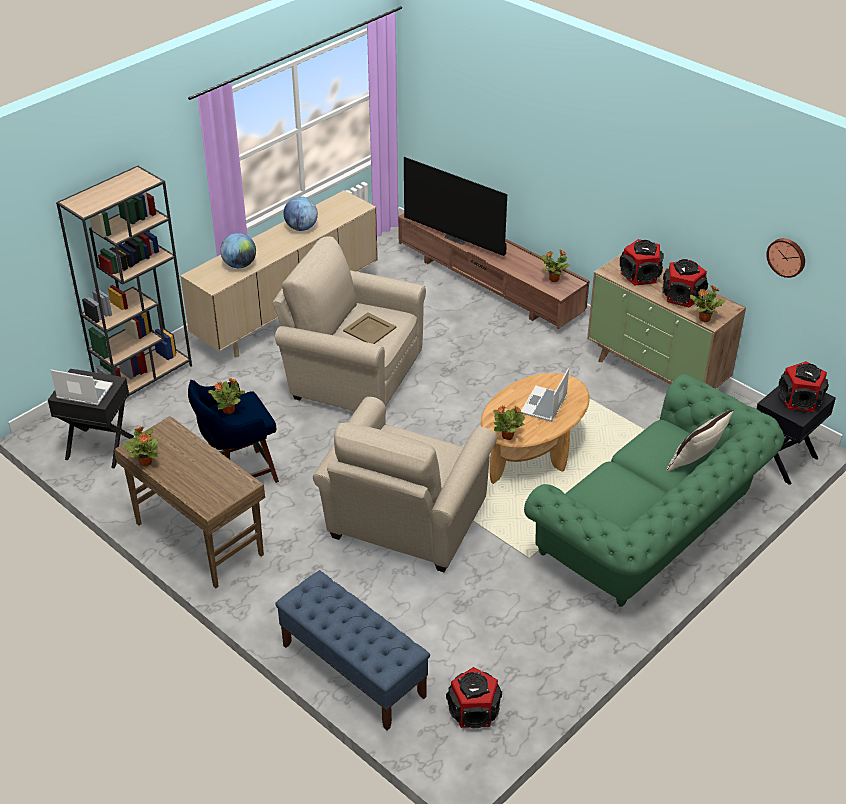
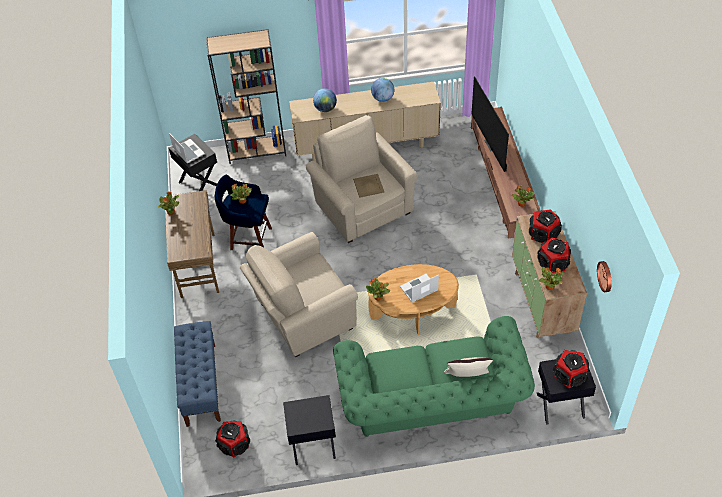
camera: 40 degrees right, 10 degrees up
(572, 653) = (313, 445): none -> black side table

